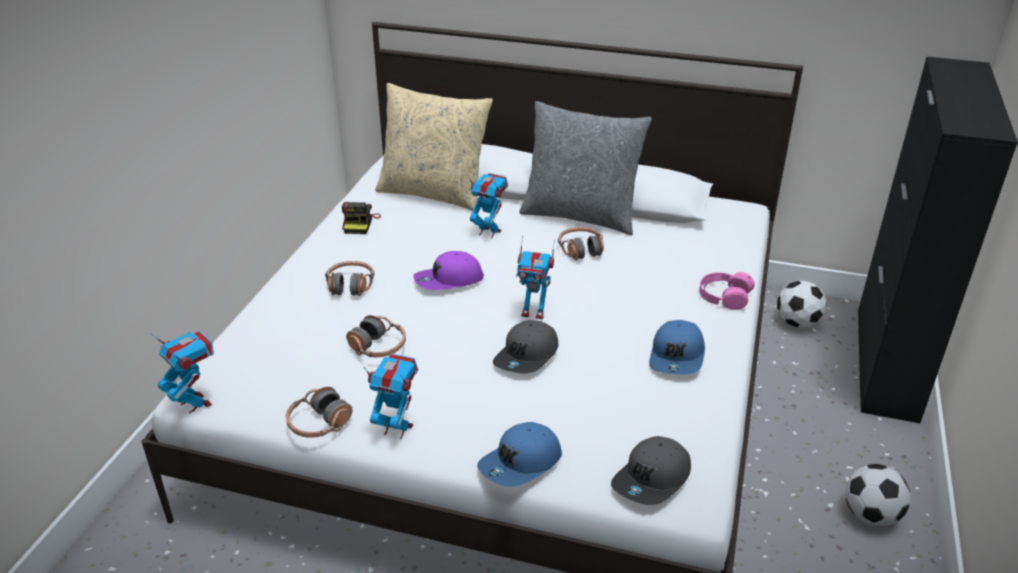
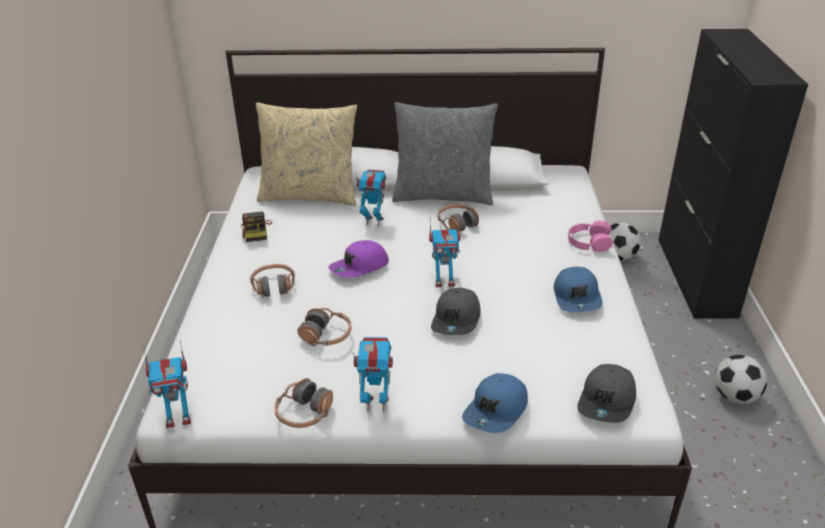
camera: 15 degrees left, 0 degrees up
(196, 403) = (178, 418): toy robot -> toy robot turned 135 degrees clockwise

